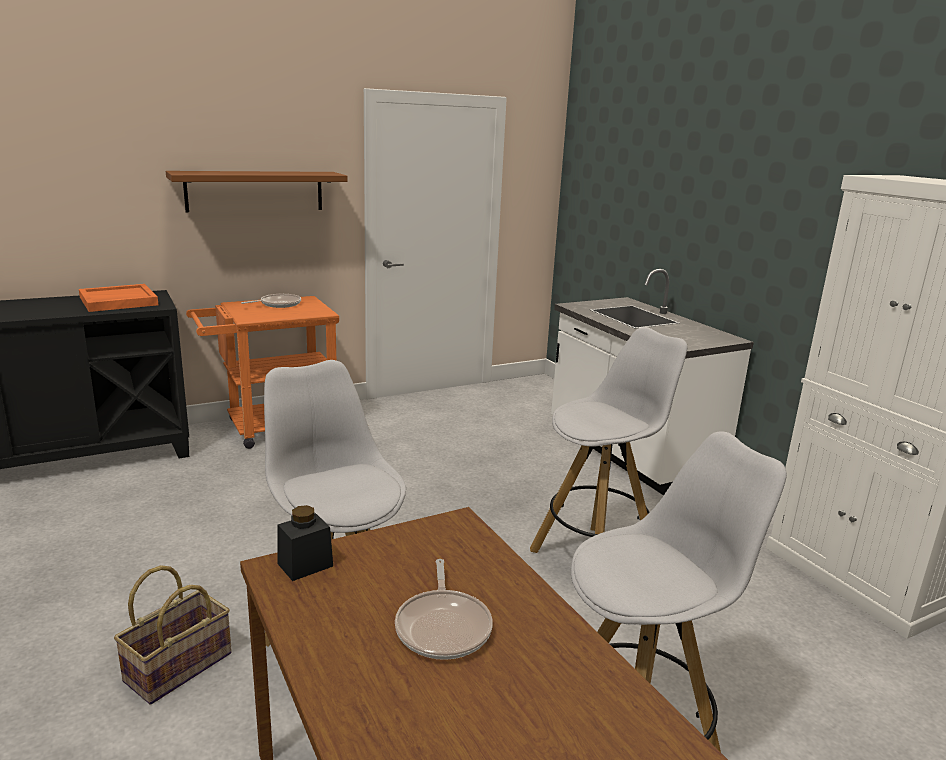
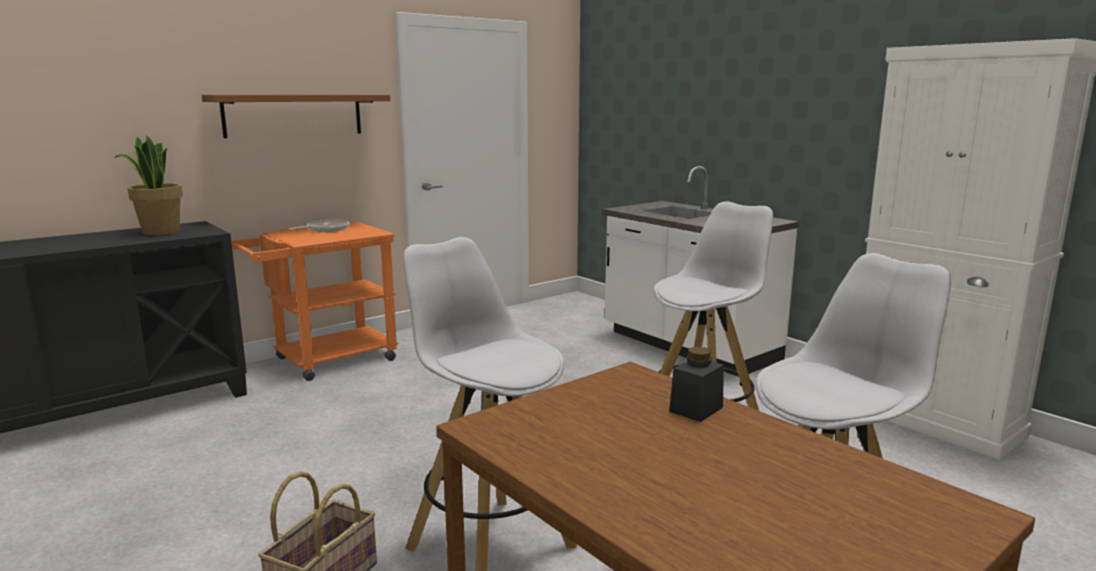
camera: 10 degrees left, 5 degrees down
(118, 301) = (160, 232): orange tray -> potted plant
(305, 565) = (506, 420): black jar -> black jar (696, 409)
(443, 626) = (680, 449): frying pan -> none

